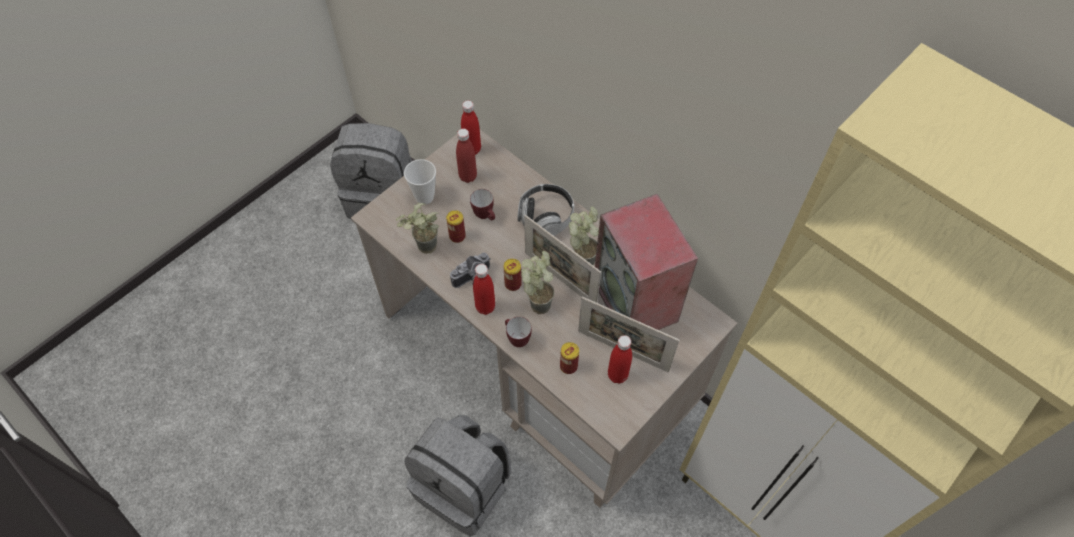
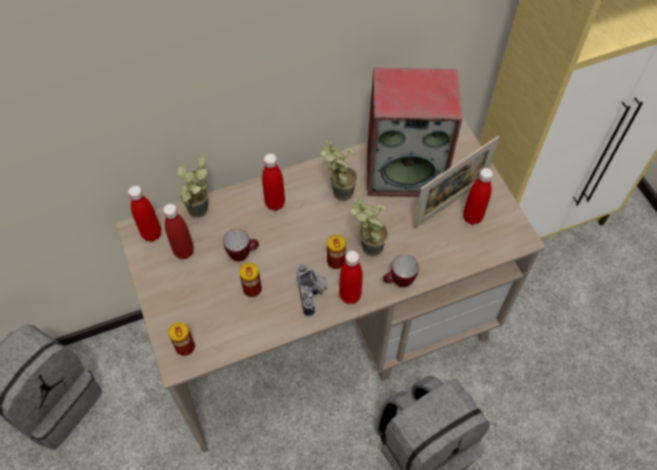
camera: 65 degrees left, 0 degrees up
(423, 250) = (251, 328): potted plant -> potted plant (201, 214)
(424, 197) = (184, 302): cup -> none
(546, 217) = (275, 203): headphones -> red bottle
(560, 279) = (351, 220): picture frame -> none
(568, 366) = (447, 251): can -> can (185, 347)

